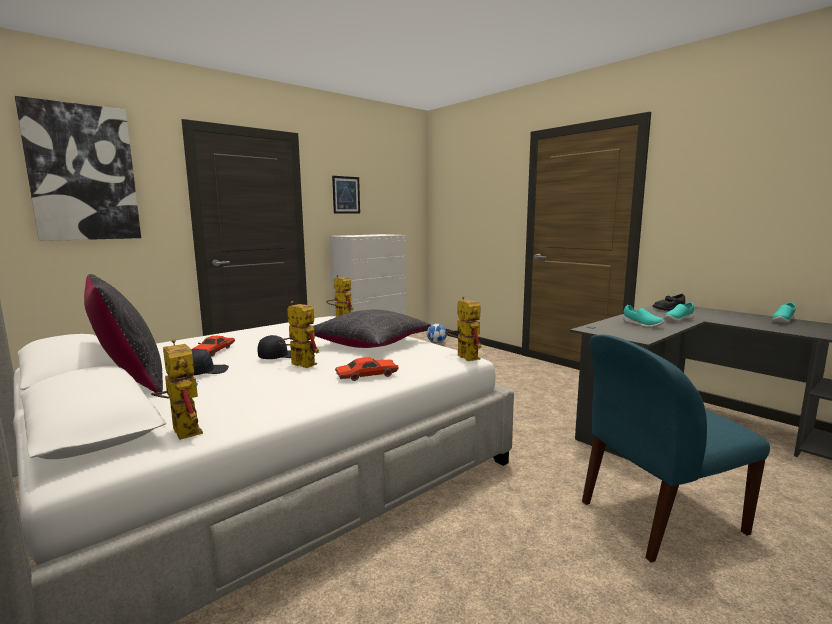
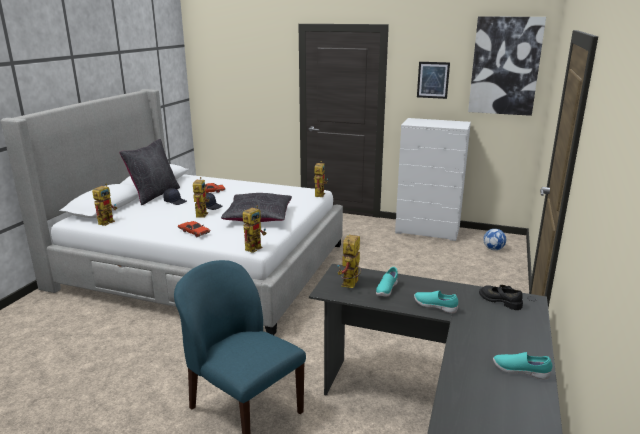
camera: 60 degrees right, 10 degrees up
(82, 173) = (243, 64): picture -> picture (505, 66)
(628, 331) = (350, 286): none -> toy robot

